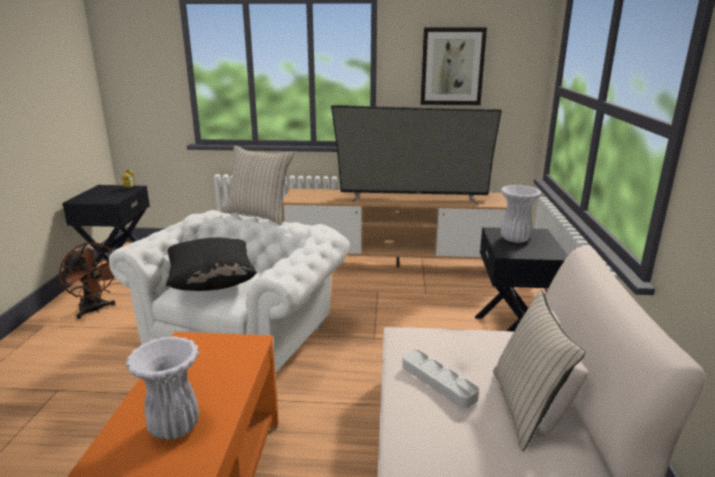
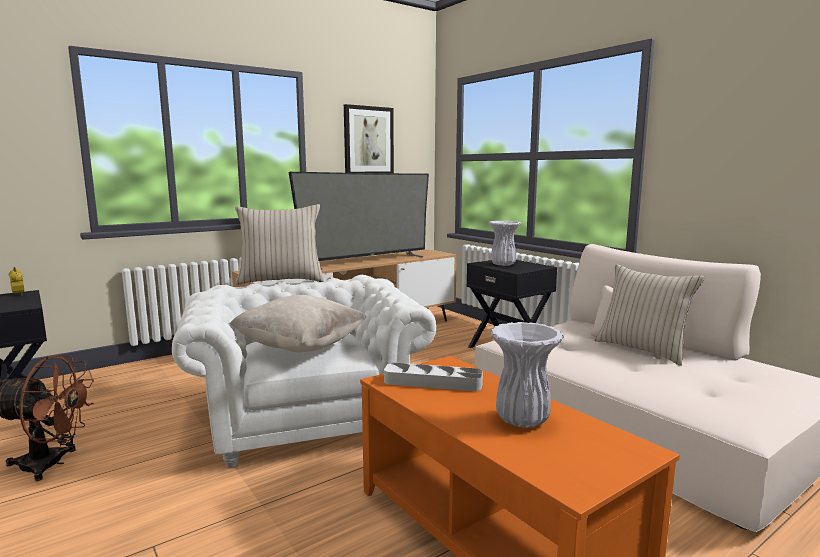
camera: 40 degrees left, 10 degrees down
(212, 283) = (301, 348): black pillow -> beige pillow
(438, 381) = (579, 354): grey tray -> grey tray (433, 382)

